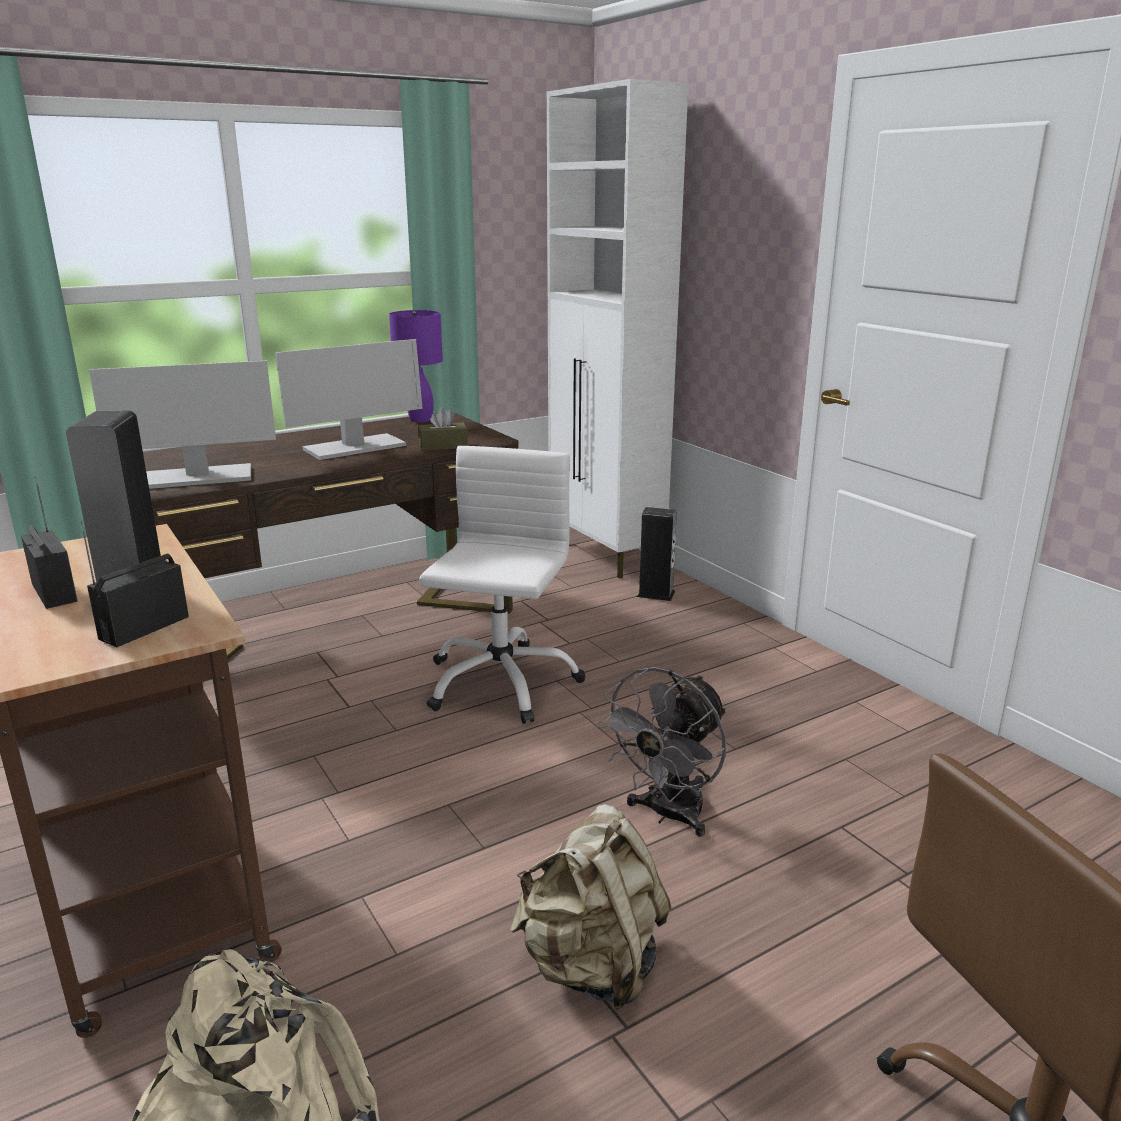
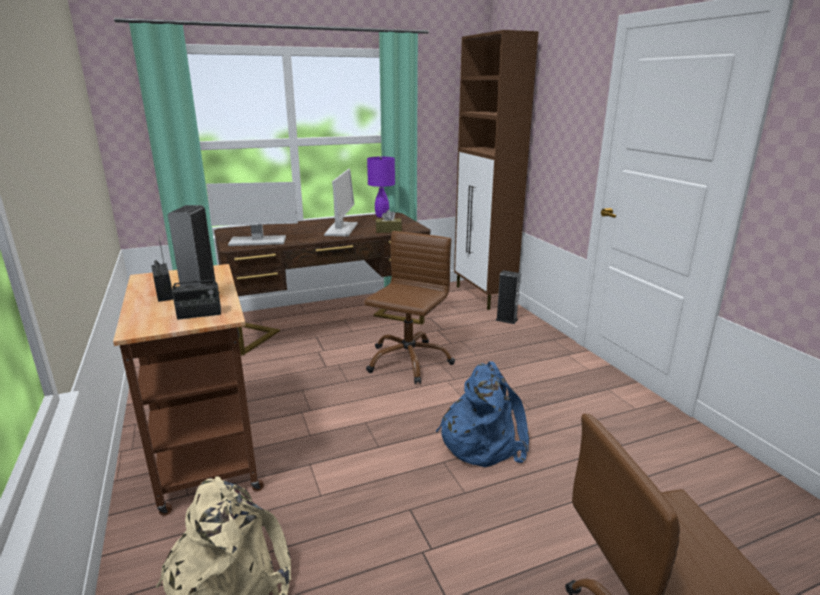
camera: 10 degrees right, 0 degrees up
(144, 628) = (199, 314): radio -> radio turned 150 degrees counterclockwise
(354, 448) = (341, 229): monitor -> monitor turned 60 degrees counterclockwise
(500, 682) = (408, 361): white office chair -> brown office chair
(592, 965) = (420, 514): beige backpack -> none
(606, 555) = (484, 296): white cabinet -> brown cabinet
(668, 815) = (482, 440): grey fan -> blue backpack

